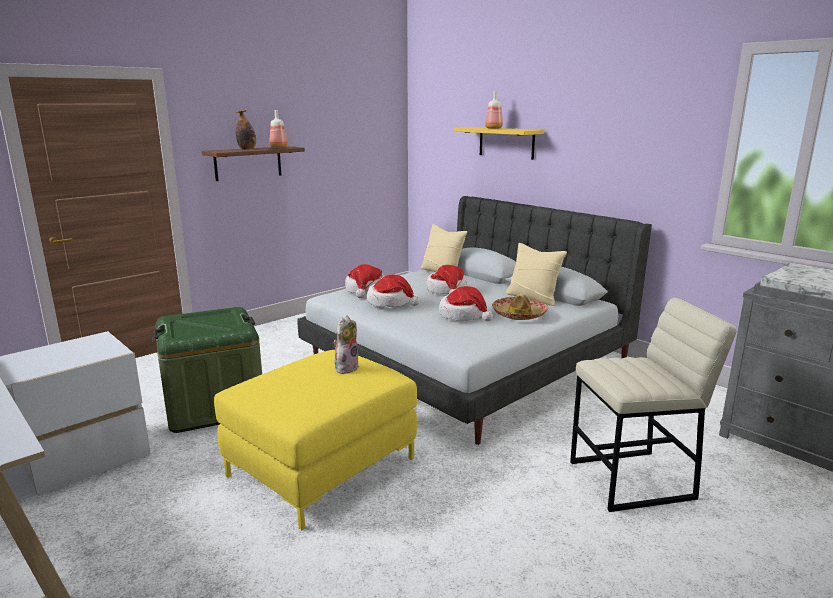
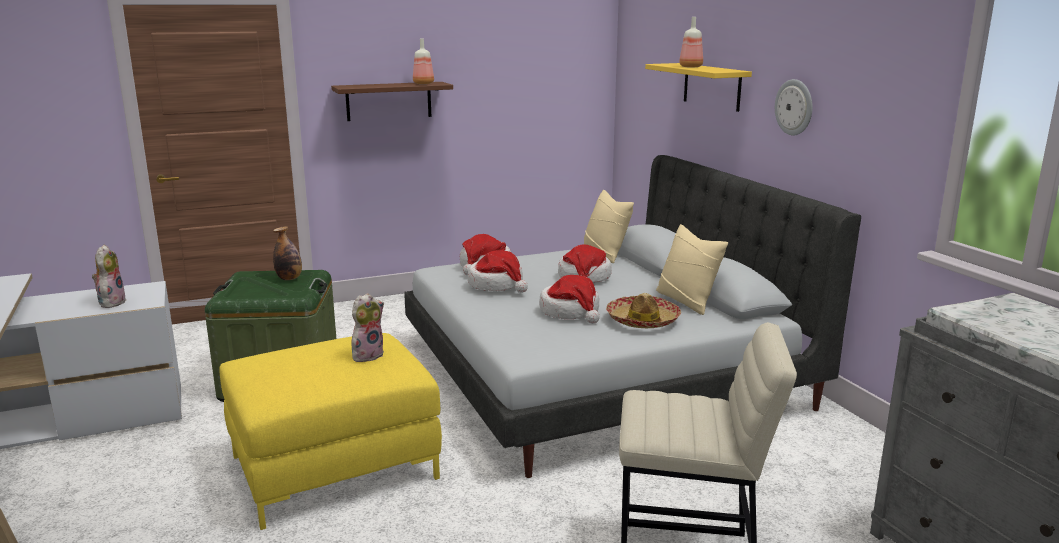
camera: 20 degrees right, 0 degrees up
(74, 356) = (111, 302): none -> plush toy
(247, 149) = (382, 85): bottle -> bottle (289, 278)
(585, 153) = (794, 107): none -> wall clock

